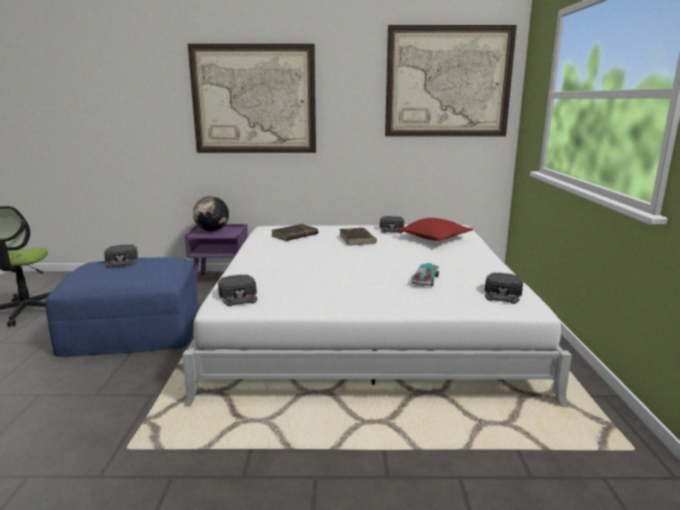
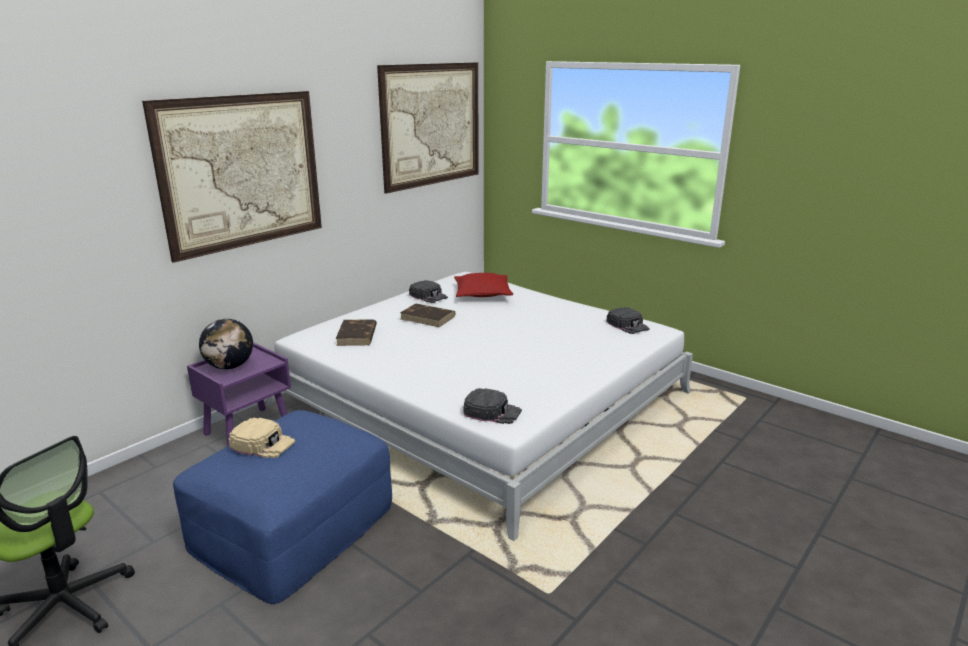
camera: 50 degrees left, 5 degrees up
(122, 261) = (263, 443): black cap -> beige cap
(425, 280) = (568, 335): toy car -> none

